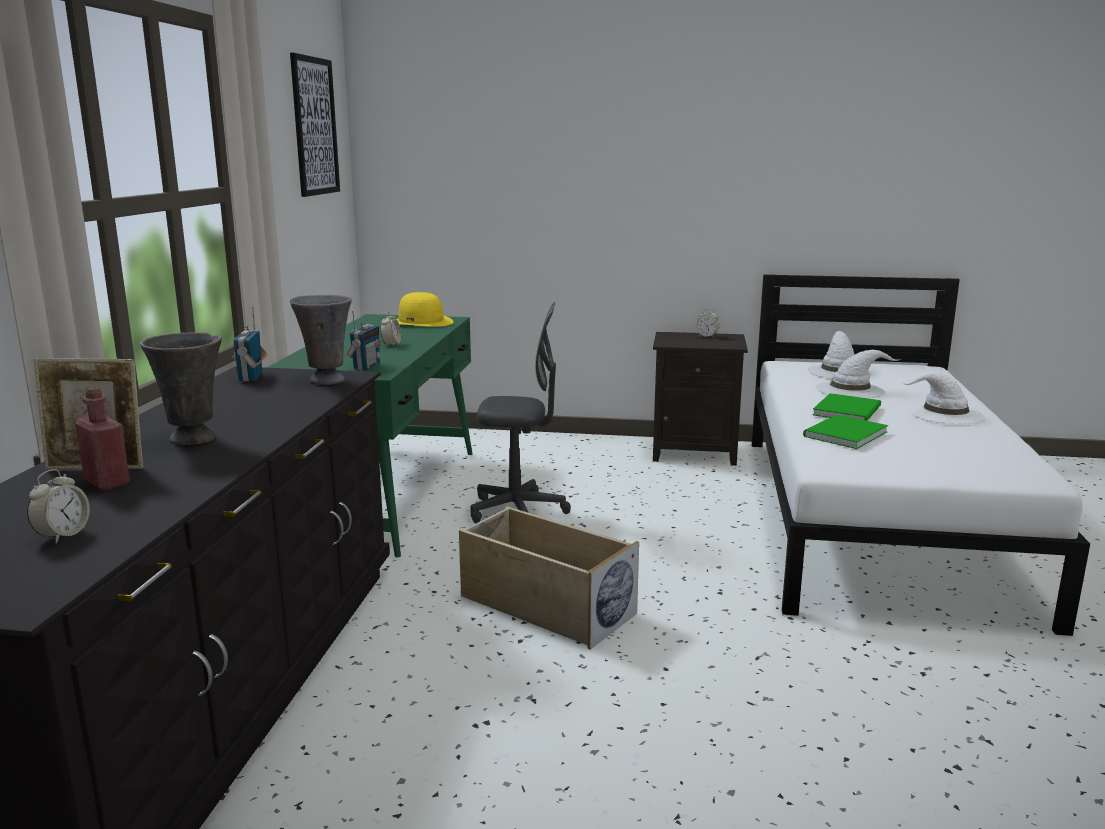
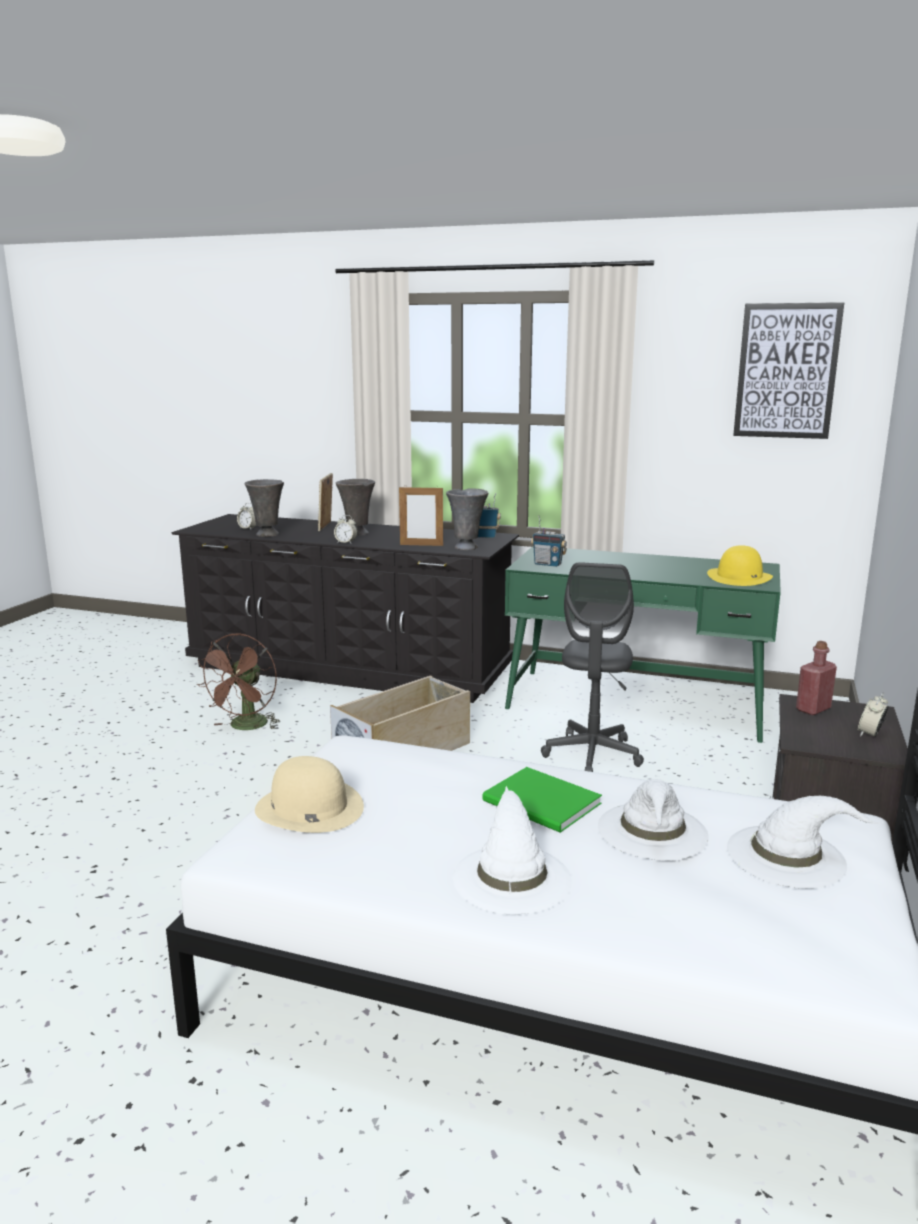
camera: 100 degrees right, 0 degrees up
(107, 482) = (303, 529): red bottle -> red bottle (813, 709)
(161, 504) = (268, 535): none -> grey vase
(302, 400) = (421, 545): none -> picture frame
(391, 344) = (631, 569): alarm clock -> alarm clock (346, 542)
(491, 755) = (246, 727): none -> brown fan
(842, 434) = (445, 776): green book -> none
(948, 466) = (309, 808): none -> beige hat

